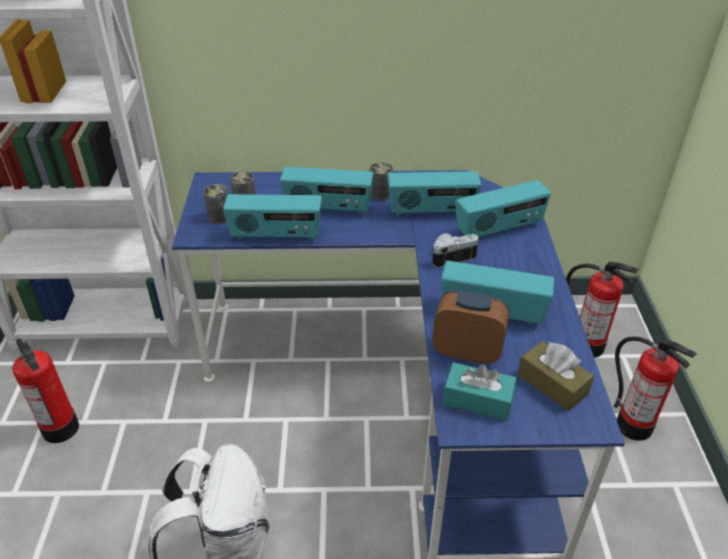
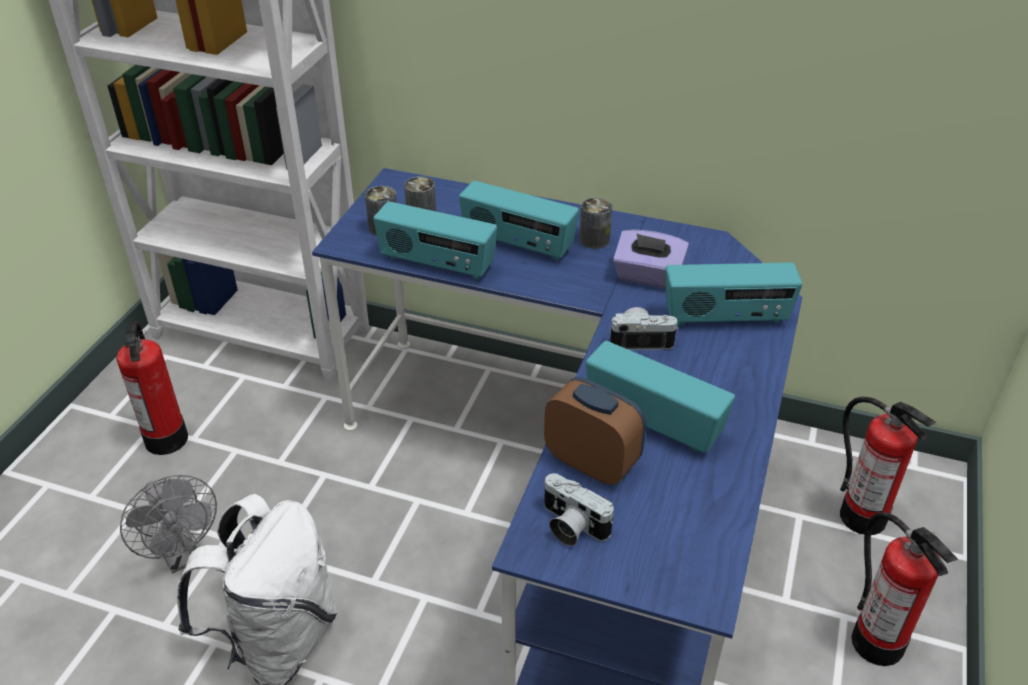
camera: 20 degrees right, 0 degrees up
(116, 517) = (182, 555): none -> grey fan
(431, 211) = (648, 276): radio -> purple tissue box
(478, 400) = (570, 526): turquoise tissue box -> camera
(552, 384) = (679, 534): brown tissue box -> none

